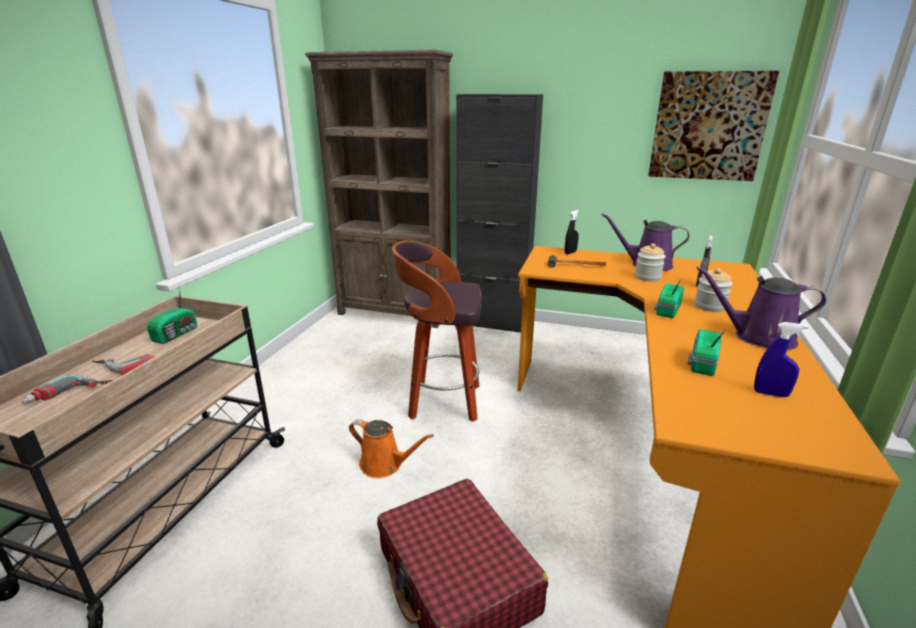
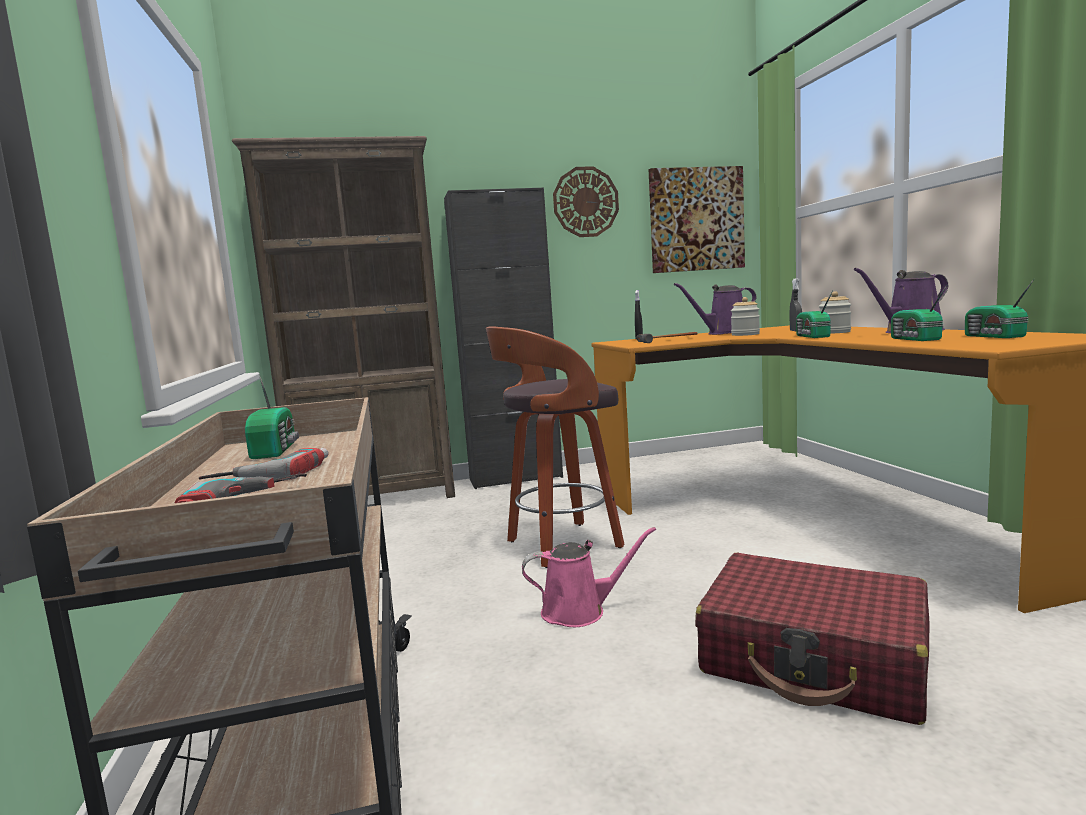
camera: 30 degrees left, 15 degrees down
(385, 464) = (579, 611): orange watering can -> pink watering can
(592, 102) = (585, 202): none -> wall clock
(770, 394) = (994, 336): blue spray bottle -> radio

